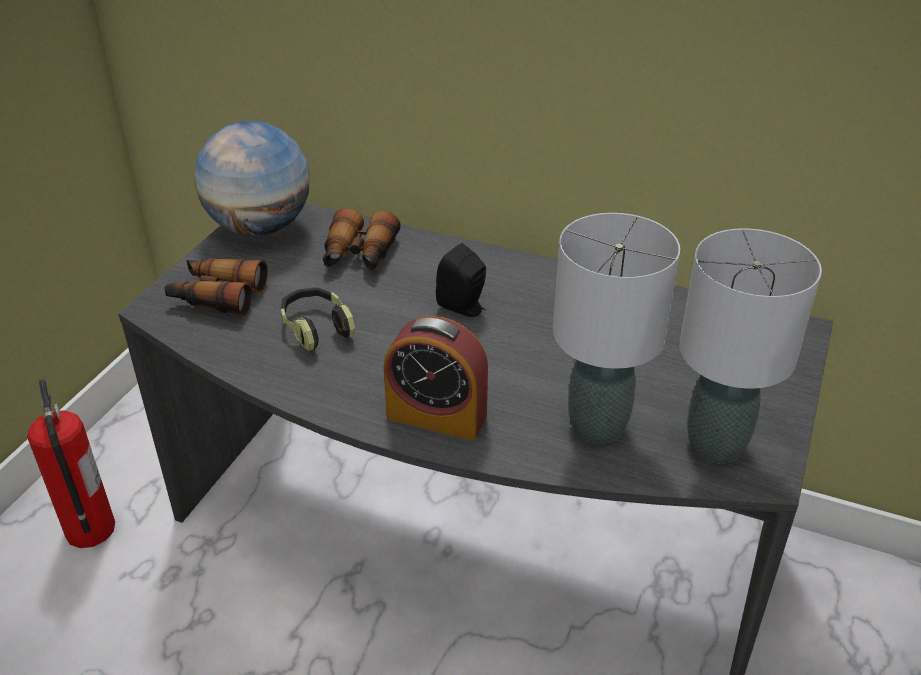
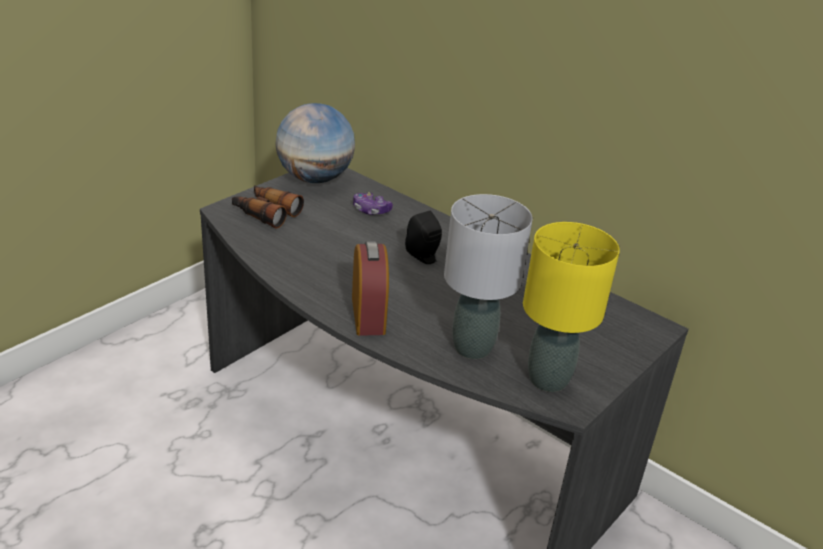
camera: 15 degrees right, 5 degrees down
(90, 530) = (154, 361): fire extinguisher -> none
(316, 328) = (319, 246): headphones -> none
(359, 256) = (371, 210): binoculars -> game controller
(436, 416) = (368, 315): alarm clock -> alarm clock turned 135 degrees counterclockwise
(716, 444) = (549, 379): grey table lamp -> yellow table lamp

